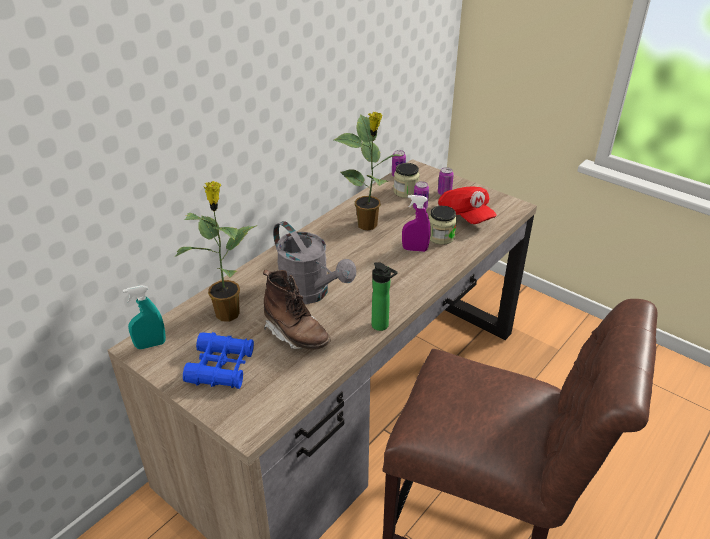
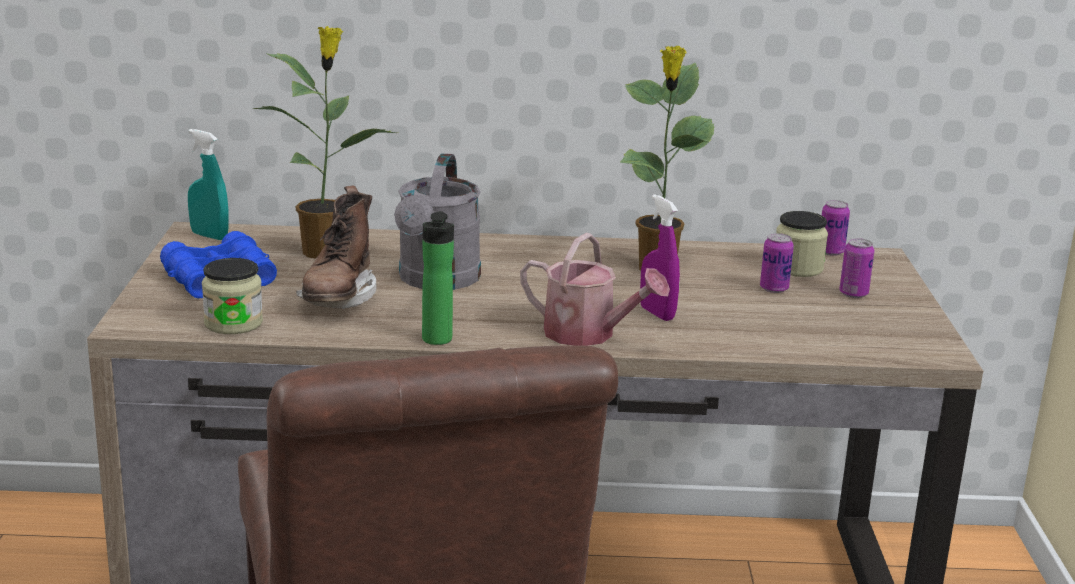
camera: 50 degrees right, 15 degrees down
(418, 278) = (588, 334): none -> watering can
(440, 237) = (725, 322): jar -> jar (233, 323)
(465, 216) = (820, 324): red cap -> none

